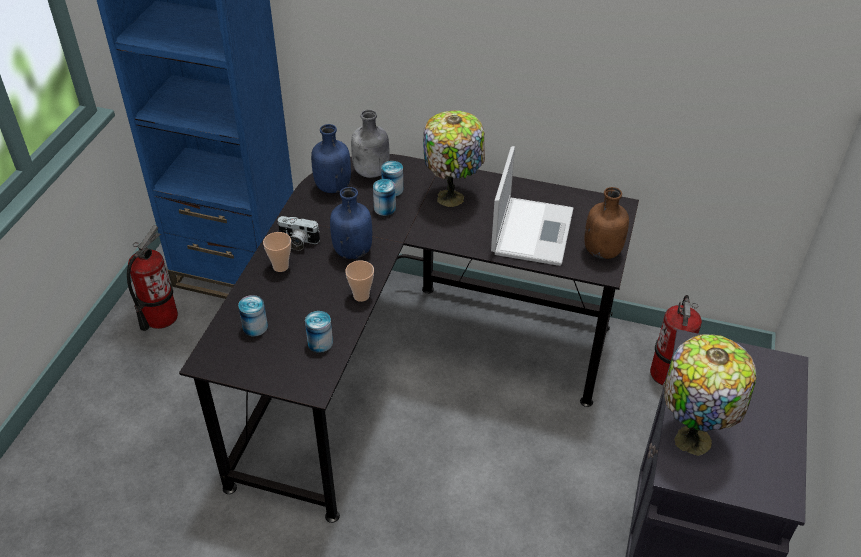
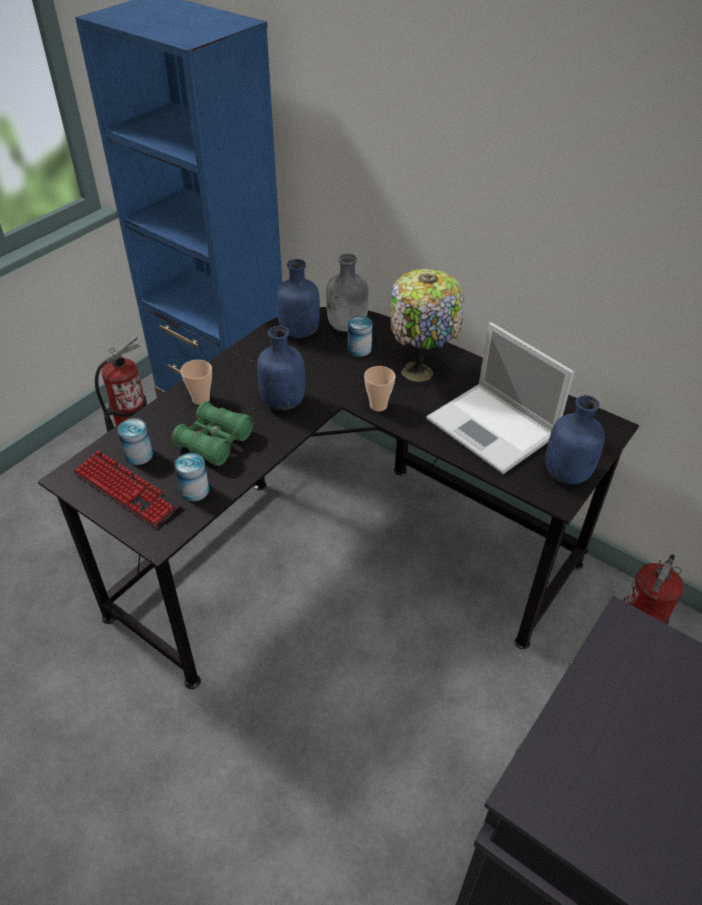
camera: 20 degrees right, 0 degrees up
(262, 358) = (126, 490): none -> keyboard
(297, 241) = (232, 378): camera -> none
(313, 299) = (214, 442): none -> green binoculars
(361, 296) = (265, 451): cup -> cup (378, 405)
(384, 208) = (341, 366): can -> none
(532, 230) = (493, 428): laptop -> laptop turned 105 degrees clockwise
(602, 251) = (567, 473): brown bottle -> blue bottle
(692, 437) = (570, 751): table lamp -> none

